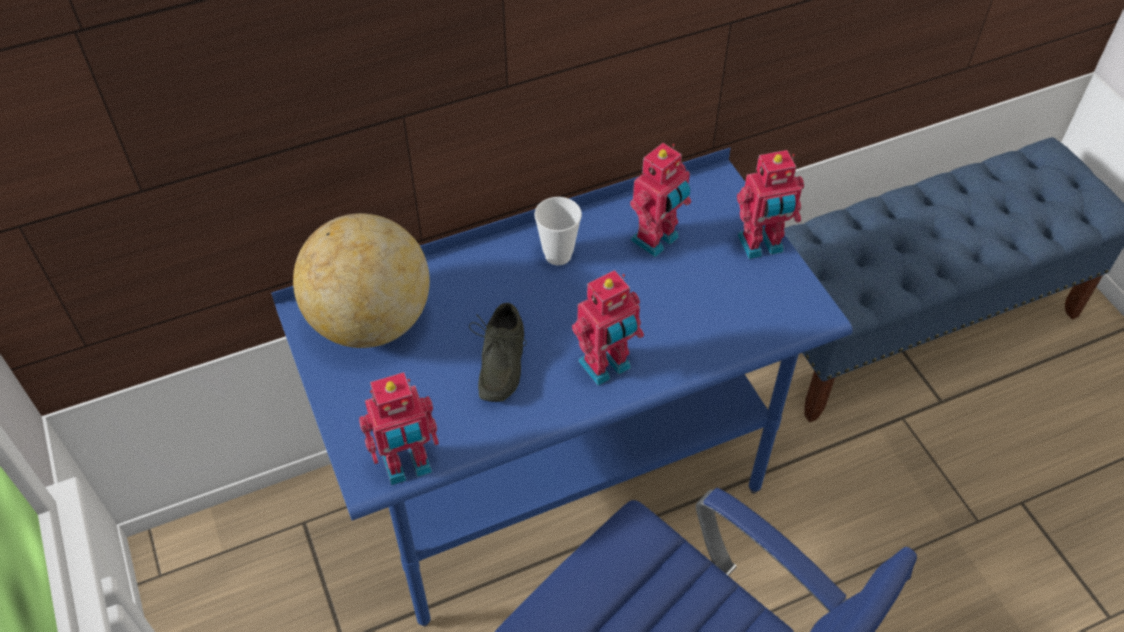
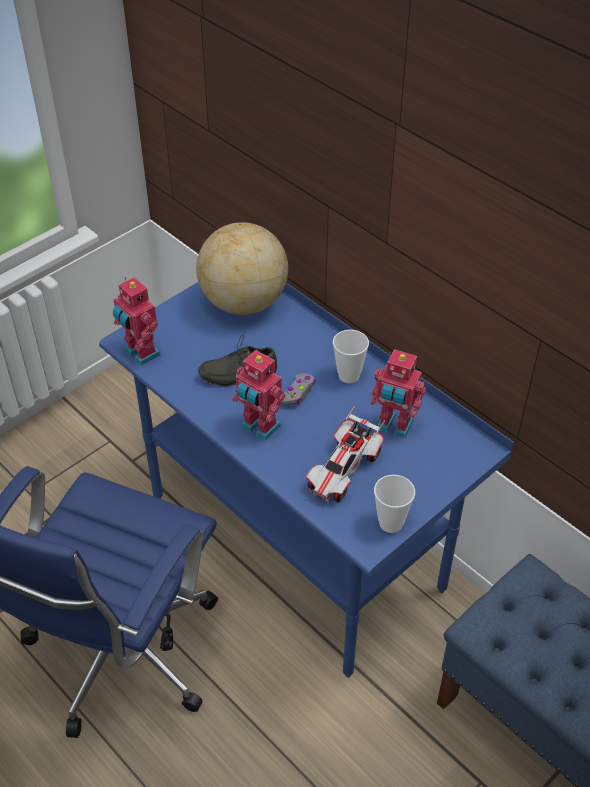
camera: 70 degrees right, 5 degrees down
(564, 313) = (297, 393): none -> grey game controller
(706, 305) = (344, 471): none -> toy car
(761, 246) = (424, 492): toy robot -> none
(795, 288) = (390, 523): none -> cup

